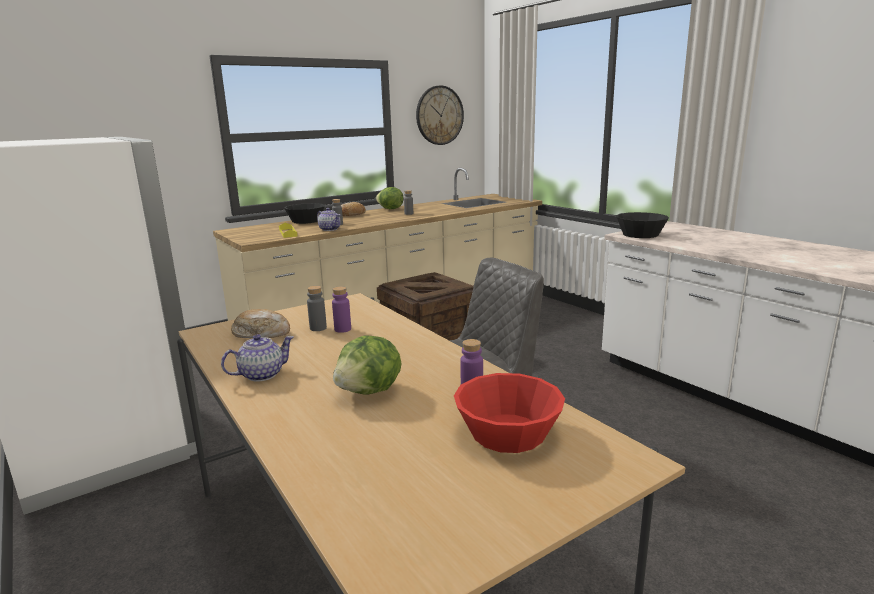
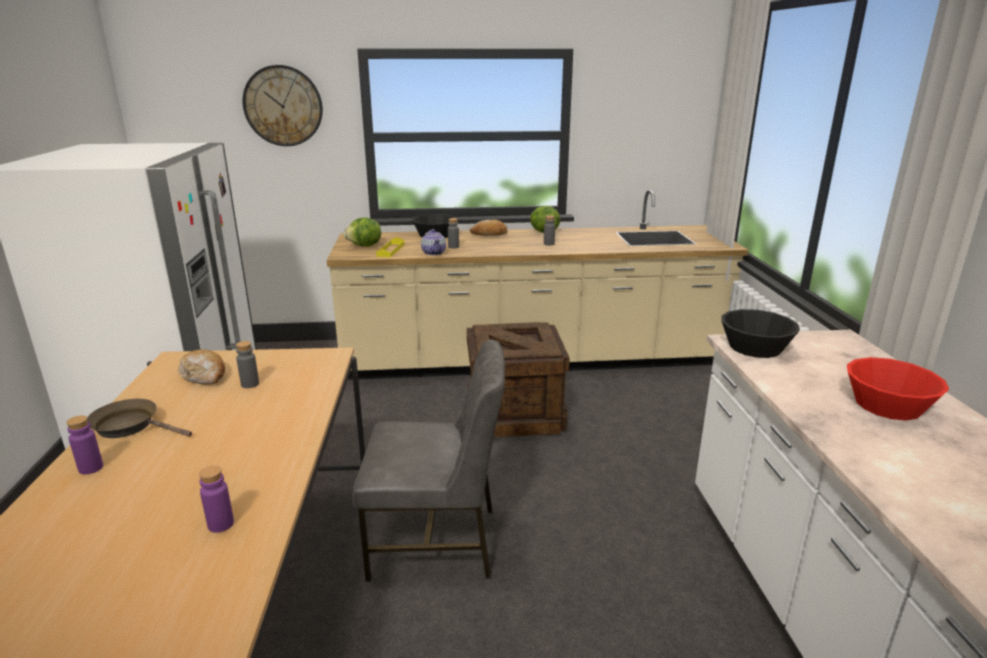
camera: 30 degrees right, 5 degrees up
(261, 375) = (130, 426): teapot -> brown frying pan
(342, 329) = (264, 392): purple bottle -> purple bottle (91, 468)
(370, 391) = (162, 481): lettuce -> lettuce (365, 246)
(439, 115) = (643, 118): wall clock -> wall clock (283, 106)
(508, 432) = (170, 587): red bowl -> red bowl (888, 405)

